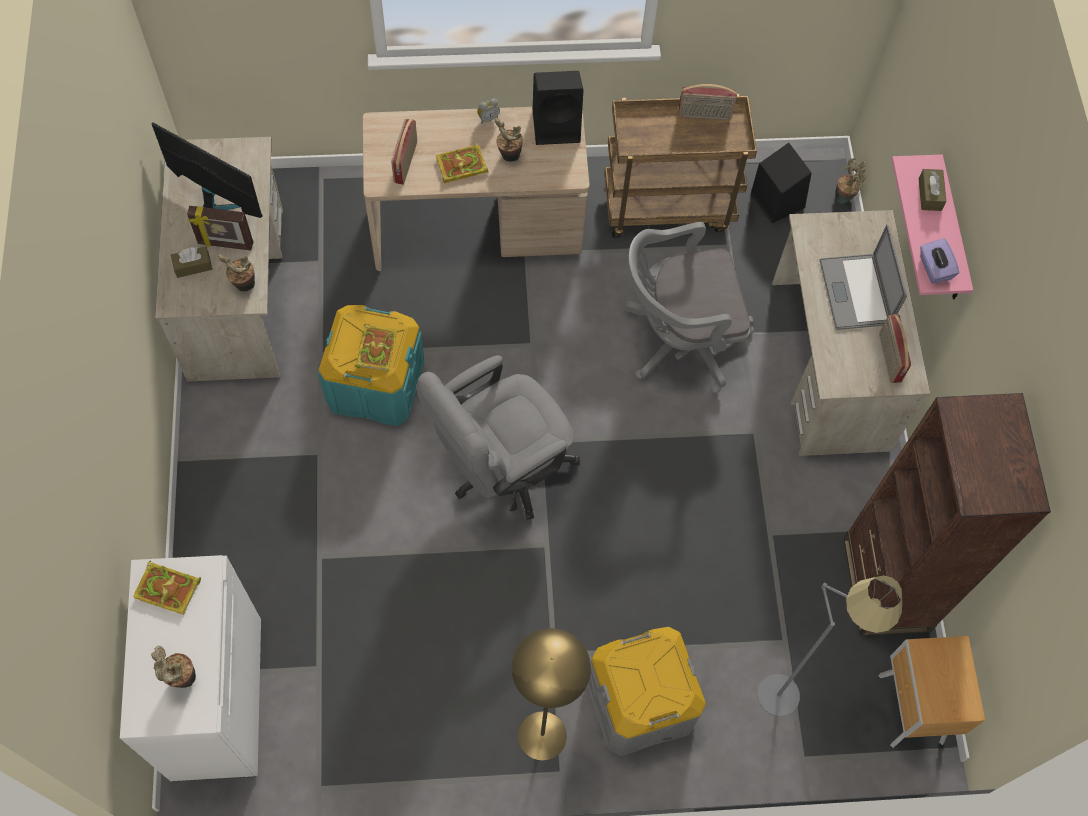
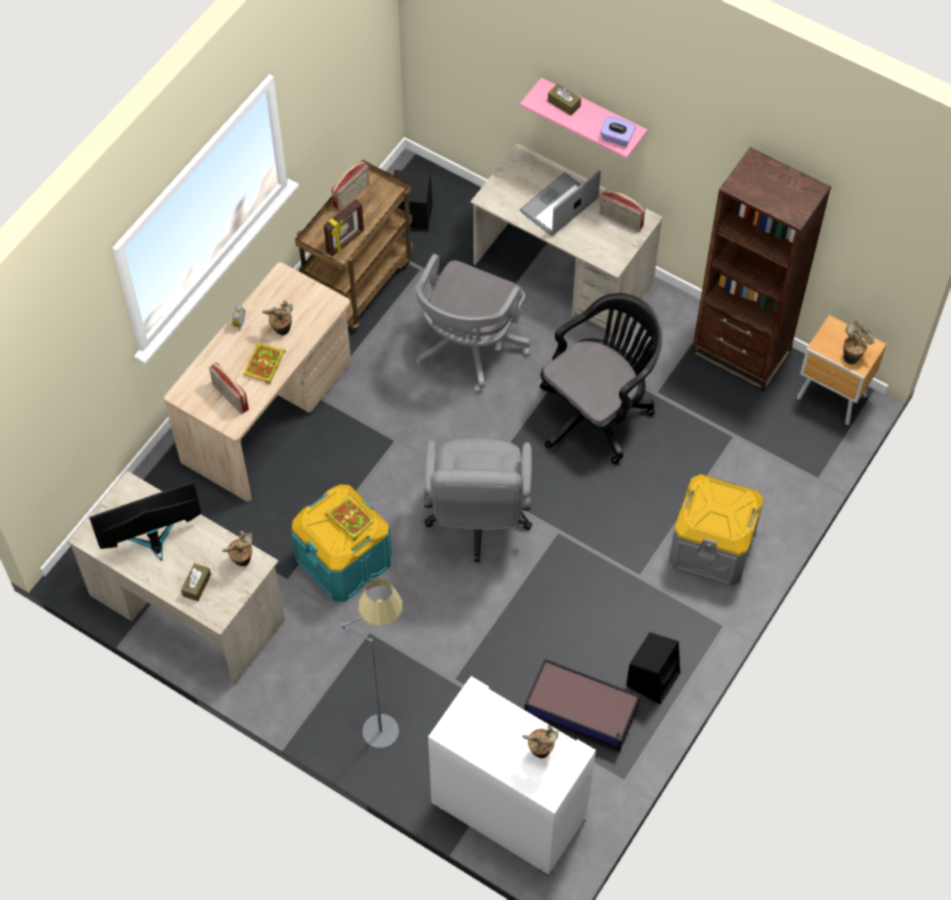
camera: 50 degrees left, 5 degrees down
(169, 589) = (469, 724): book -> none
(225, 244) = (196, 553): picture frame -> picture frame (345, 242)
(367, 697) = (582, 712): none -> storage box
(542, 735) = (690, 620): yellow floor lamp -> none
(557, 125) = (283, 285): black speaker -> black speaker (653, 677)
(705, 496) = (598, 412): none -> black office chair
(795, 686) = (769, 450): grey floor lamp -> grey floor lamp (384, 715)
(845, 197) = (444, 175): potted plant -> potted plant (852, 356)
(855, 292) = (559, 205): laptop -> laptop turned 105 degrees clockwise

